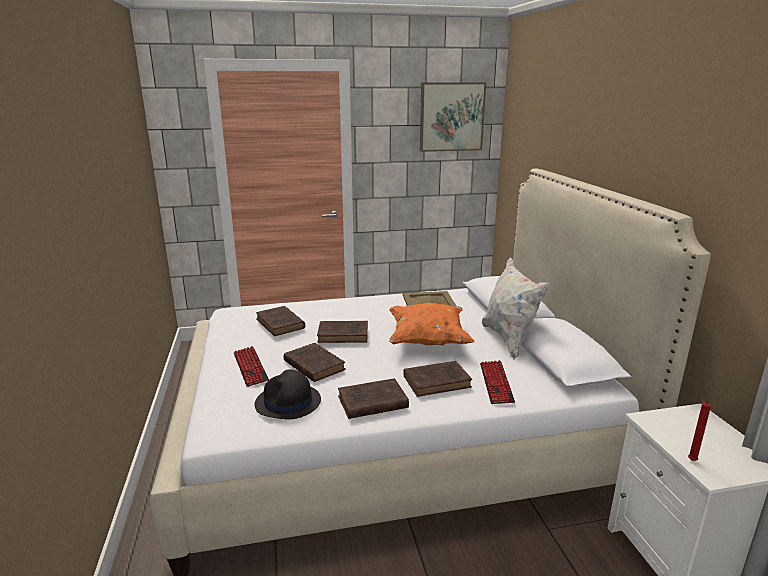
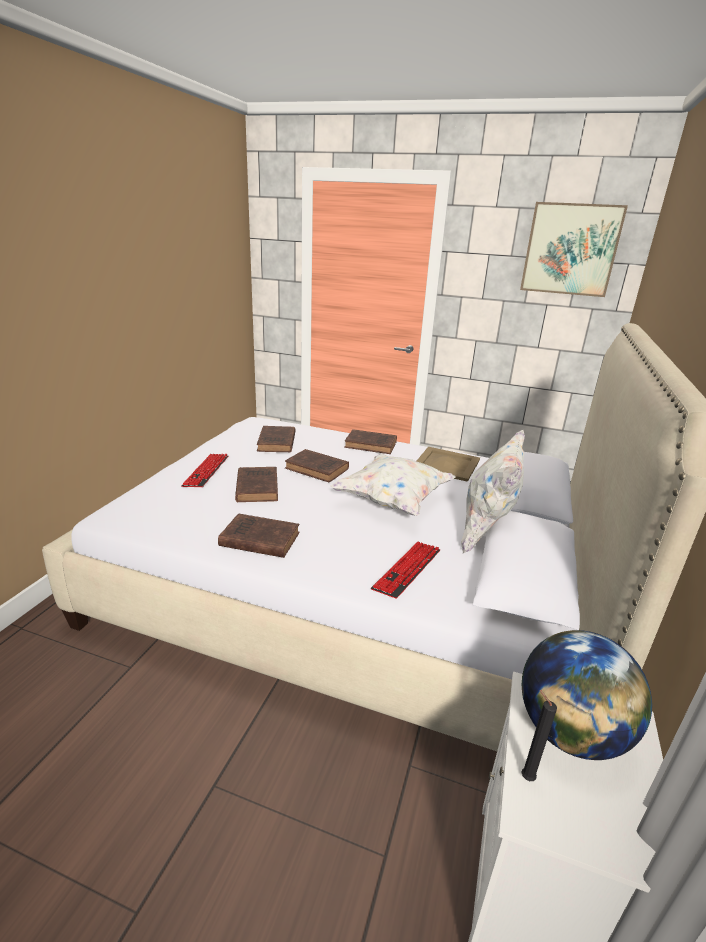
camera: 30 degrees right, 5 degrees up
(288, 403) = (193, 512): black hat -> none
(427, 340) = (393, 500): orange pillow -> white pillow
(438, 381) = (347, 544): brown book -> brown book (372, 445)
(683, 430) = (569, 732): none -> globe
(690, 460) = (525, 776): red candle -> black candle

